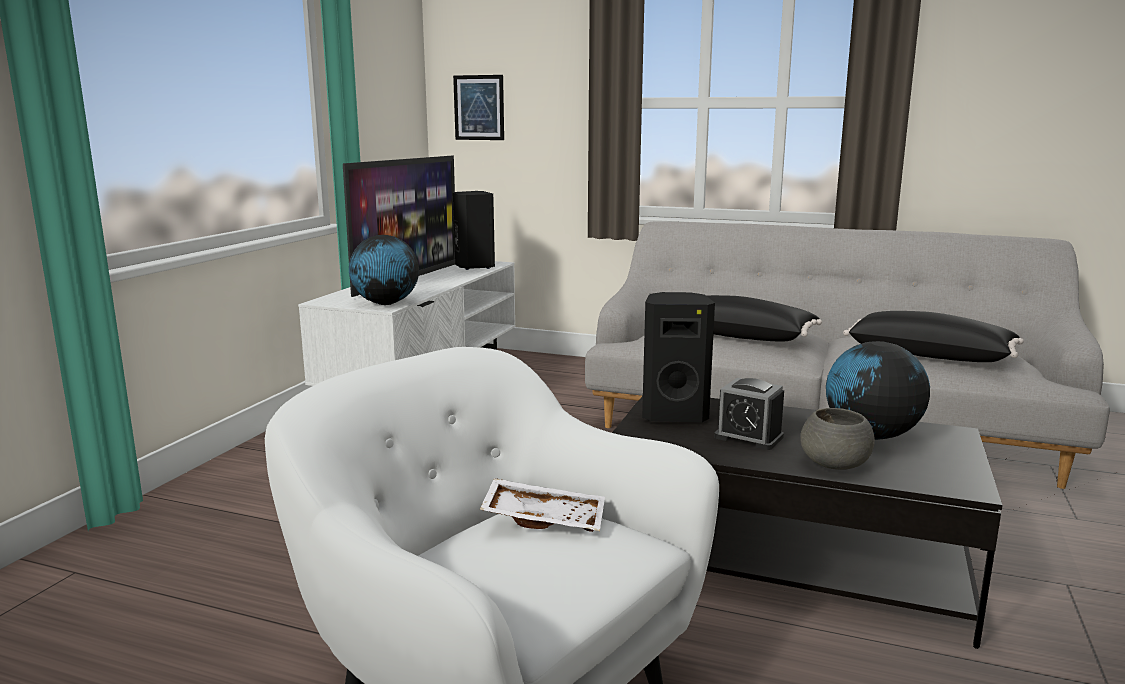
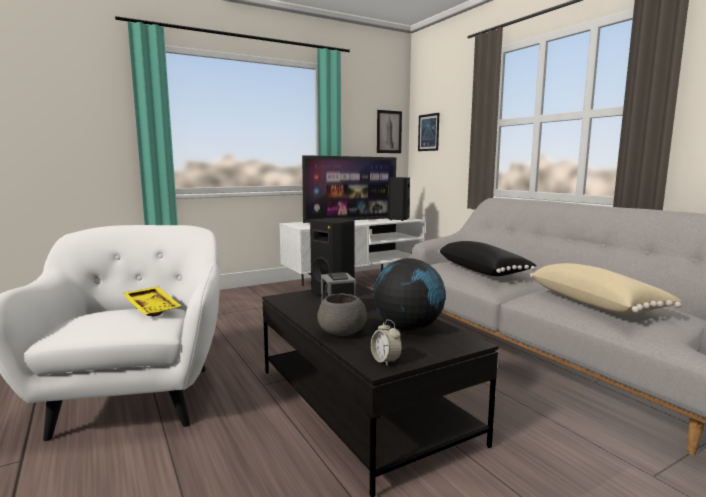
camera: 40 degrees right, 5 degrees down
(385, 303) = (309, 226): globe -> none
(405, 104) = (389, 132): none -> picture
(544, 518) = (153, 308): white tray -> yellow tray
(929, 355) = (596, 304): black pillow -> beige pillow
(956, 480) = (385, 361): none -> alarm clock

